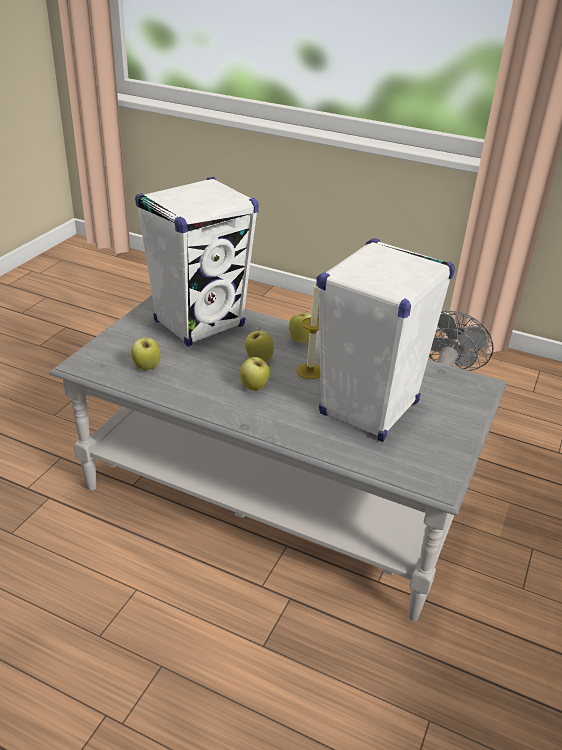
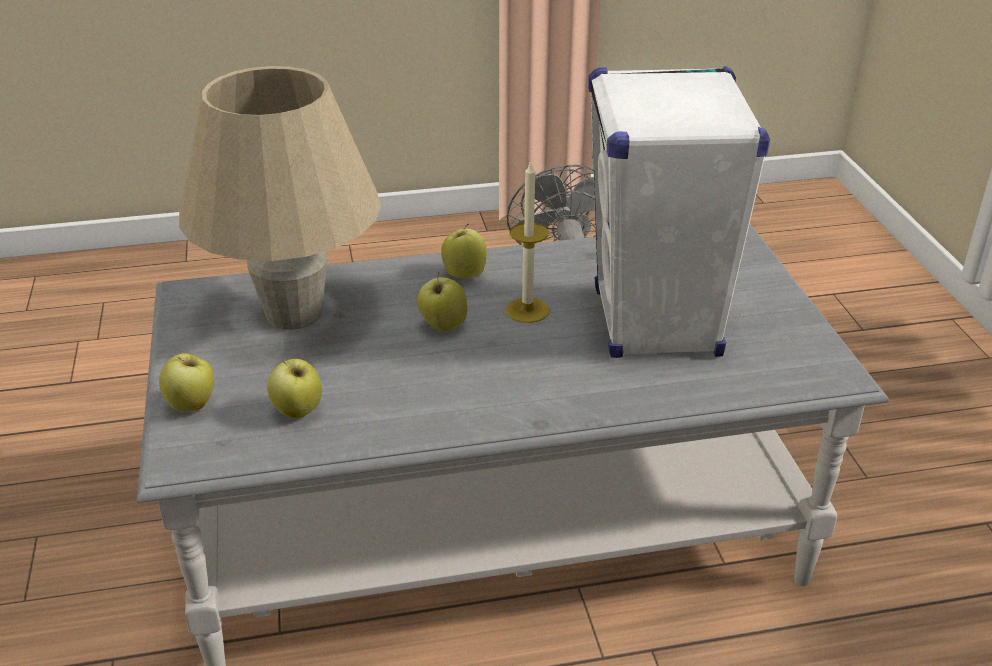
camera: 35 degrees left, 0 degrees up
(199, 324) = (294, 313): white speaker -> beige table lamp
(254, 388) = (487, 366): apple -> apple (192, 406)

